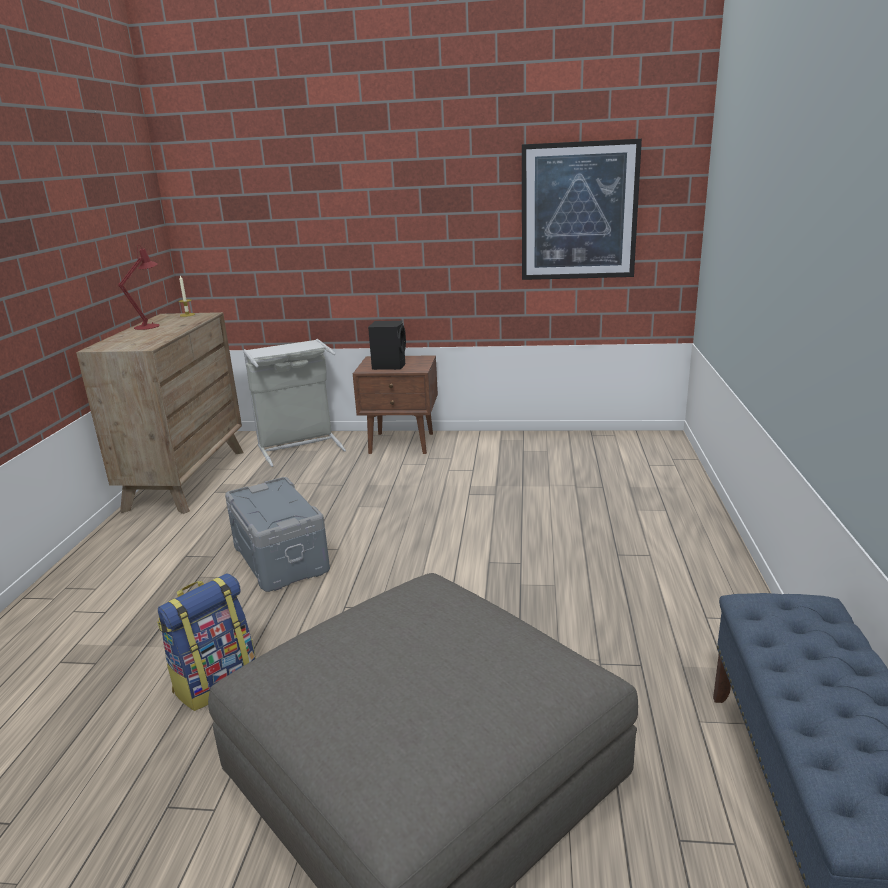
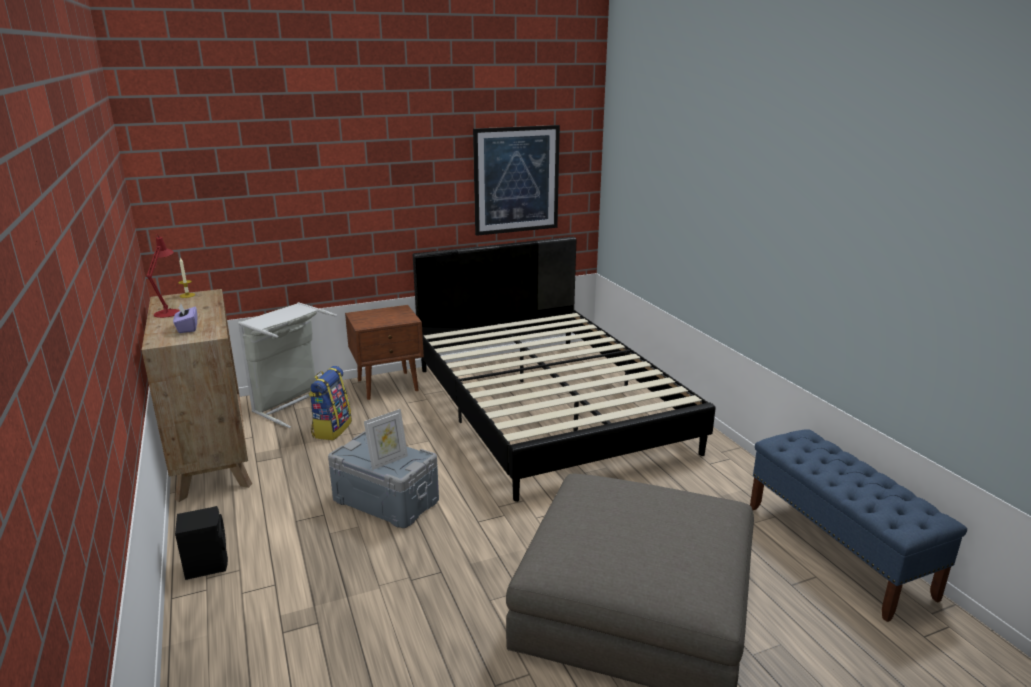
camera: 30 degrees left, 0 degrees up
(138, 339) = (187, 328): none -> purple tissue box
(216, 681) = (437, 600): backpack -> backpack (331, 429)
(270, 511) = (388, 461): none -> picture frame
(389, 365) = (379, 319): black speaker -> black speaker (207, 564)
(549, 497) = (547, 407): none -> black bed

